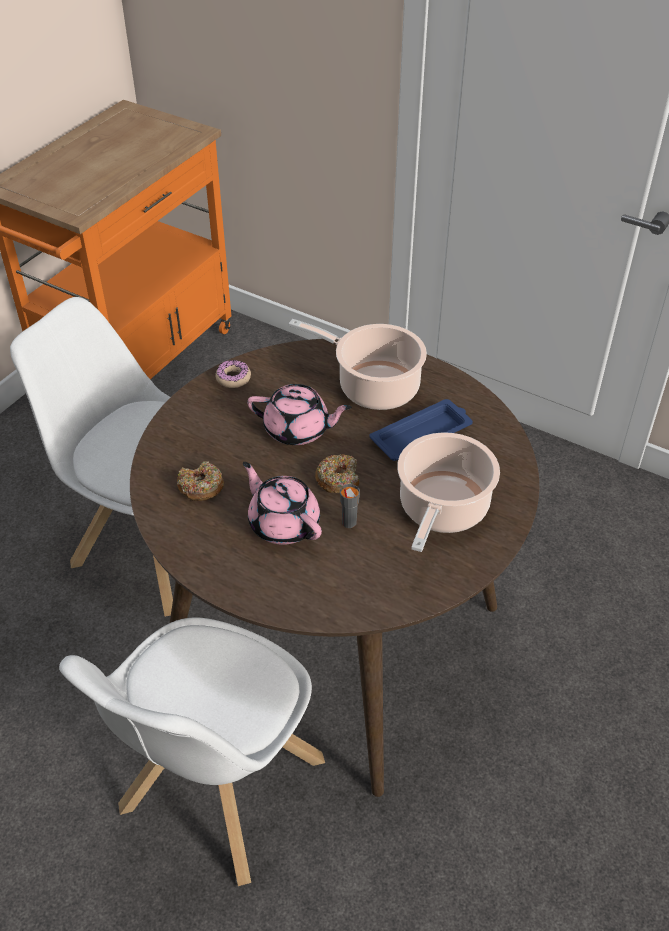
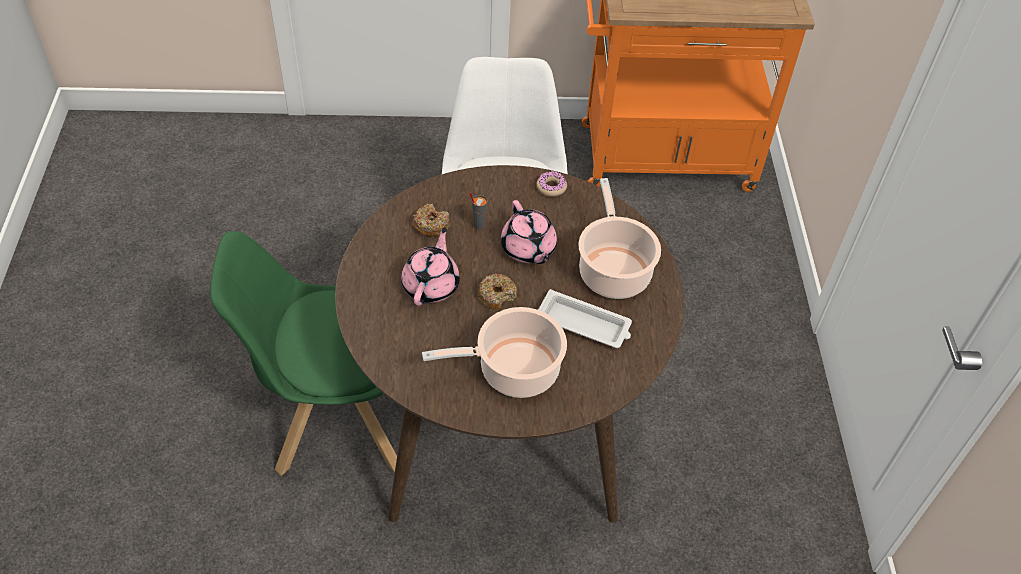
camera: 55 degrees right, 5 degrees up
(217, 792) = (333, 420): white chair -> green chair
(348, 523) = (458, 321): grey cup -> grey cup (478, 225)
(422, 434) = (584, 324): blue tray -> white tray

